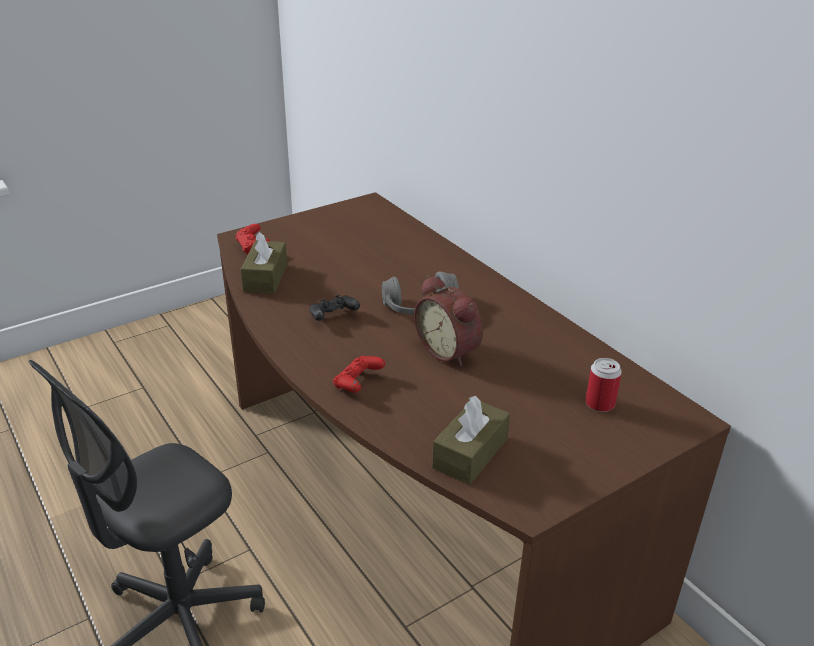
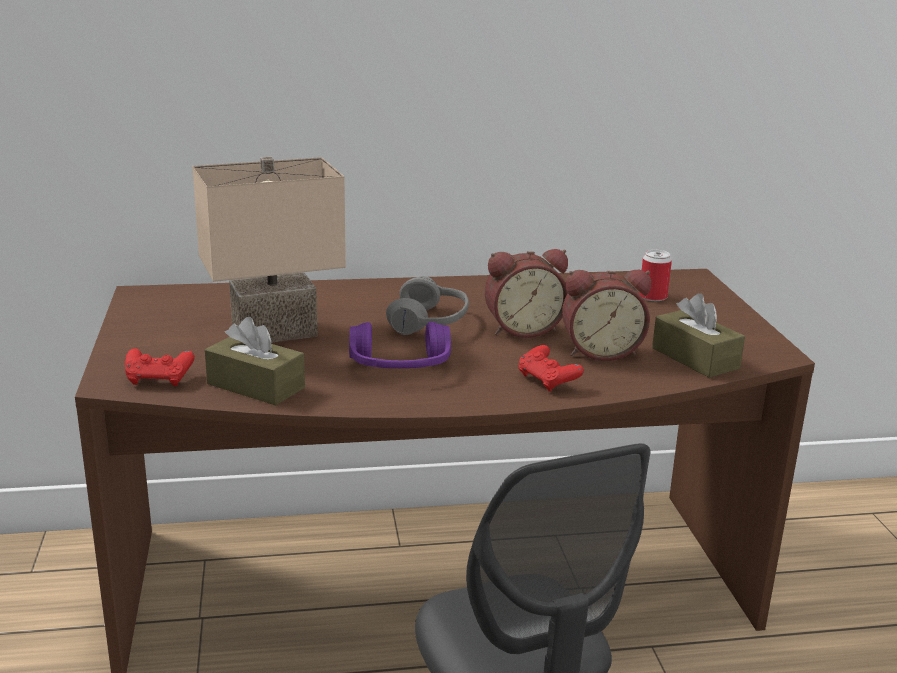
camera: 65 degrees left, 10 degrees down
(333, 317) = (400, 367): black game controller -> purple headphones
(347, 260) = (274, 334): none -> beige table lamp
(439, 398) = (600, 351): none -> alarm clock

